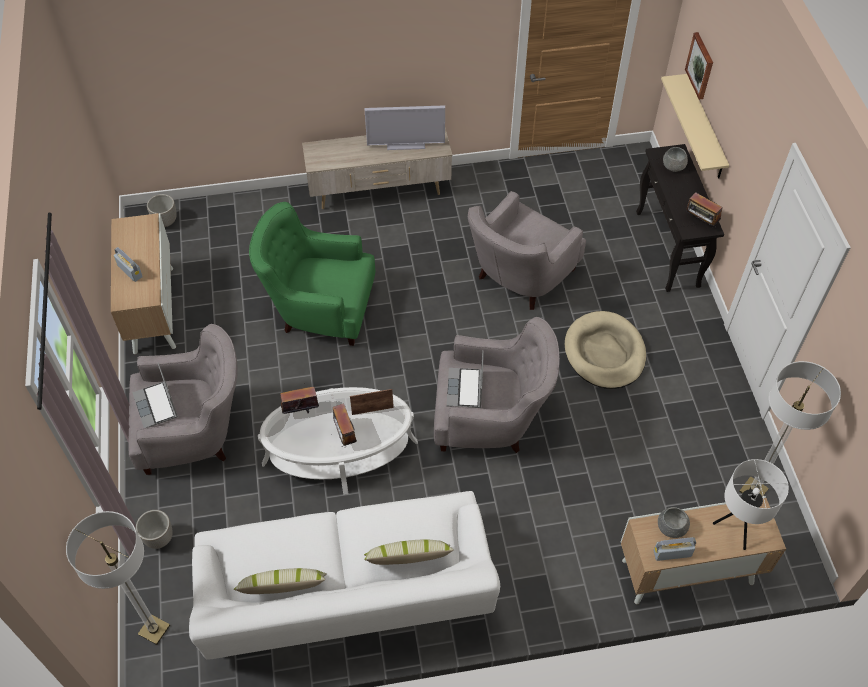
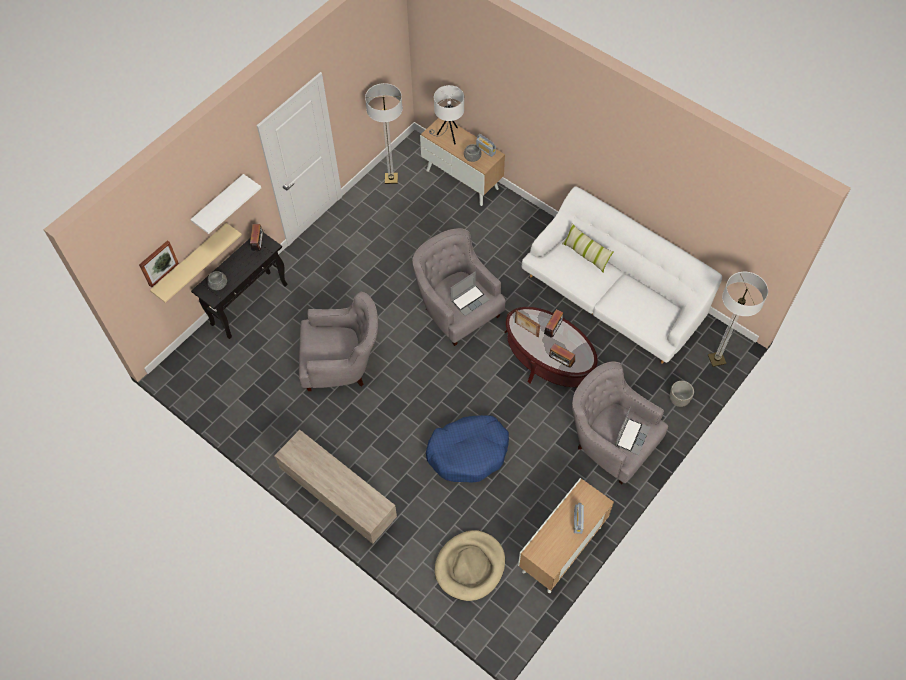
camera: 130 degrees left, 5 degrees up
(166, 221) = (490, 617): planter -> none
(283, 587) = (652, 291): pillow -> none
(319, 309) = (468, 452): green armchair -> blue dog bed
(340, 453) = (548, 360): white coffee table -> brown coffee table
(406, 144) = (314, 464): television -> none
(604, 353) = (361, 286): beige dog bed -> beige dog bed (470, 566)
(739, 132) = (219, 203): none -> white shelf

